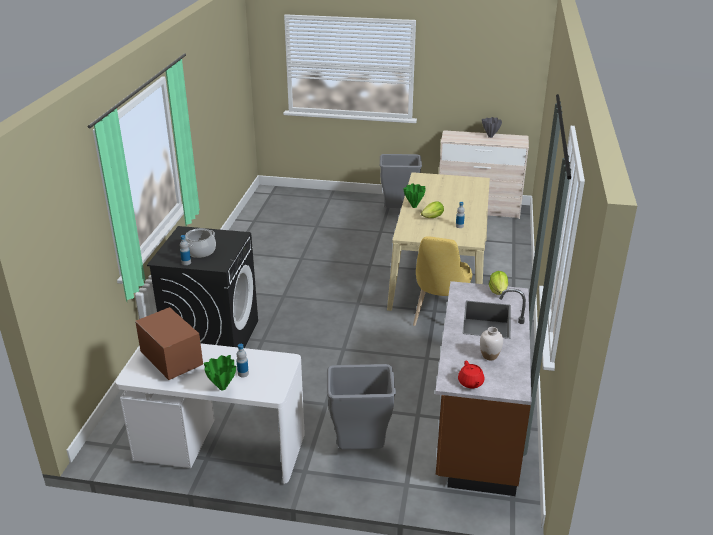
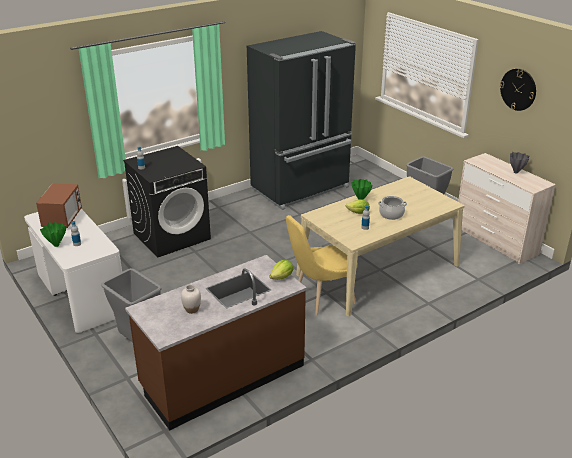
camera: 45 degrees right, 0 degrees up
(200, 251) = (160, 165): cooking pot -> cooking pot (391, 214)
(263, 235) = (301, 188): none -> black fridge
(470, 383) = (150, 316): red teapot -> none
(472, 58) = (518, 89): none -> wall clock

